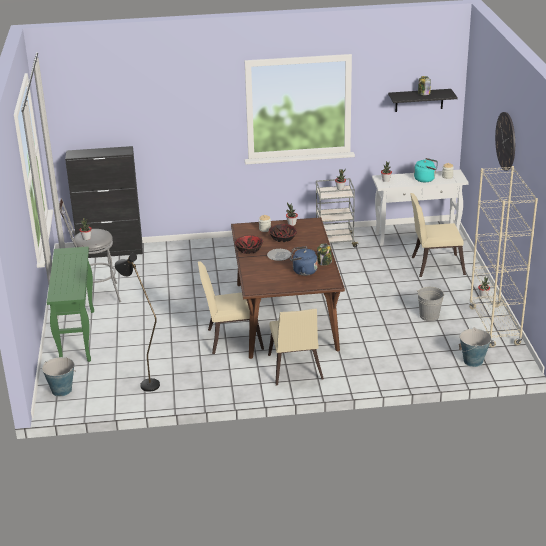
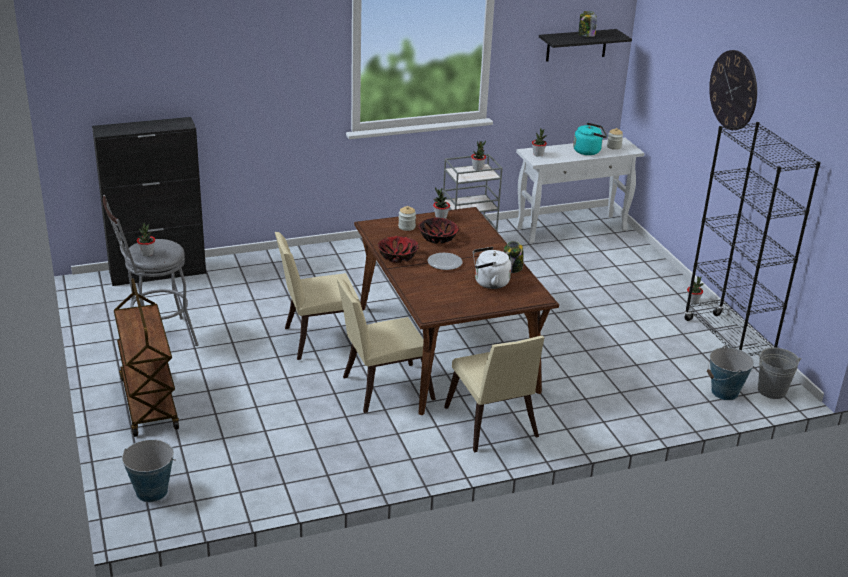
camera: 15 degrees left, 0 degrees up
(77, 336) = (148, 402): green console table -> brown cart
(145, 383) = (279, 467): black floor lamp -> none
(303, 271) = (489, 283): blue kettle -> white kettle
(429, 316) = (637, 334): grey bucket -> grey bucket (772, 390)
(434, 265) = (611, 266): beige chair -> beige chair (319, 339)
(494, 326) = (727, 342): beige bookcase -> black bookcase

